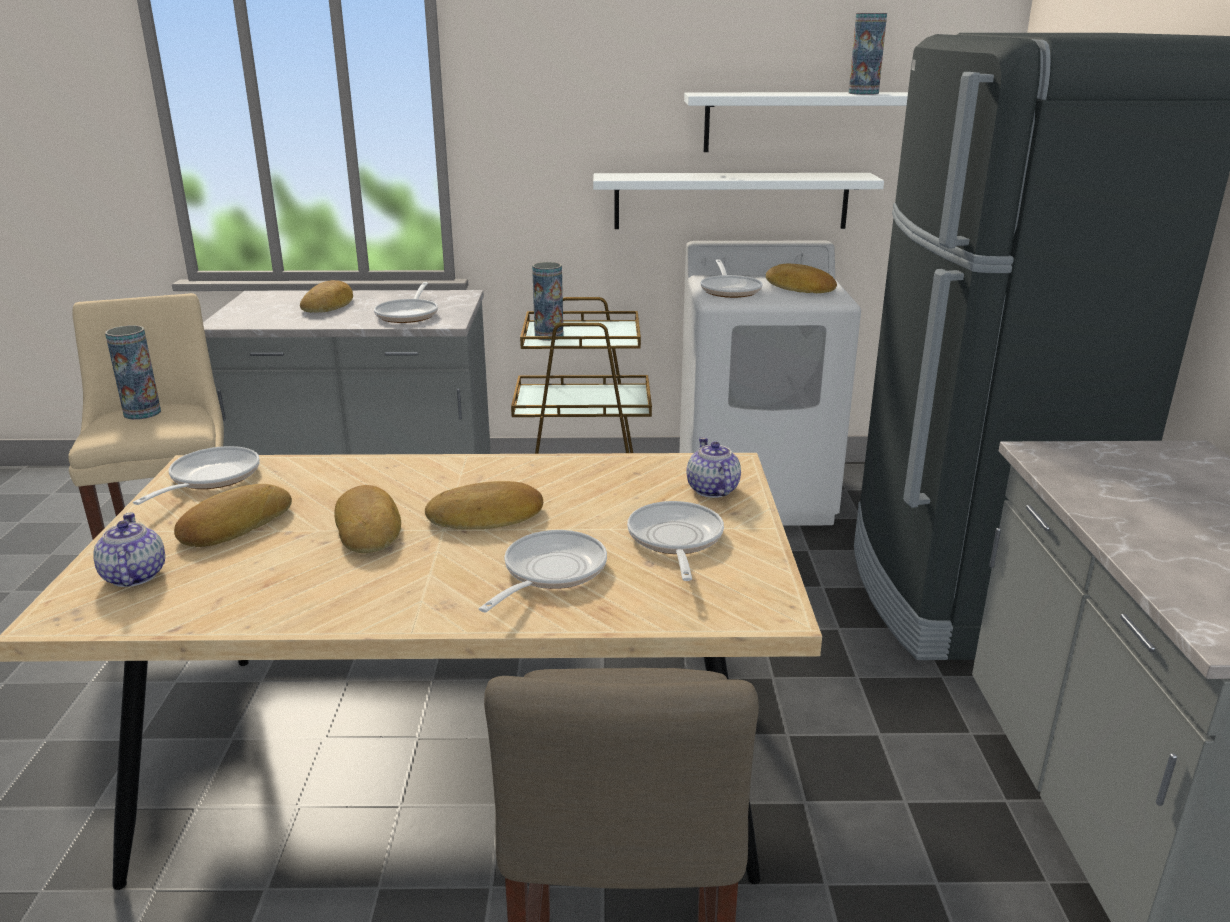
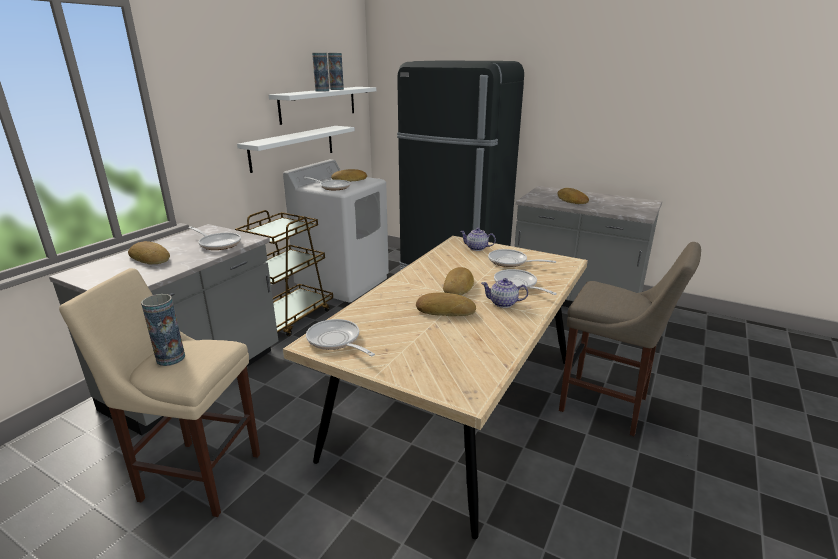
camera: 60 degrees left, 0 degrees up
(133, 576) = (441, 372): teapot -> teapot (503, 303)
(233, 524) = (406, 340): bread -> bread (571, 200)
(549, 336) = (269, 235): vase -> vase (322, 91)

